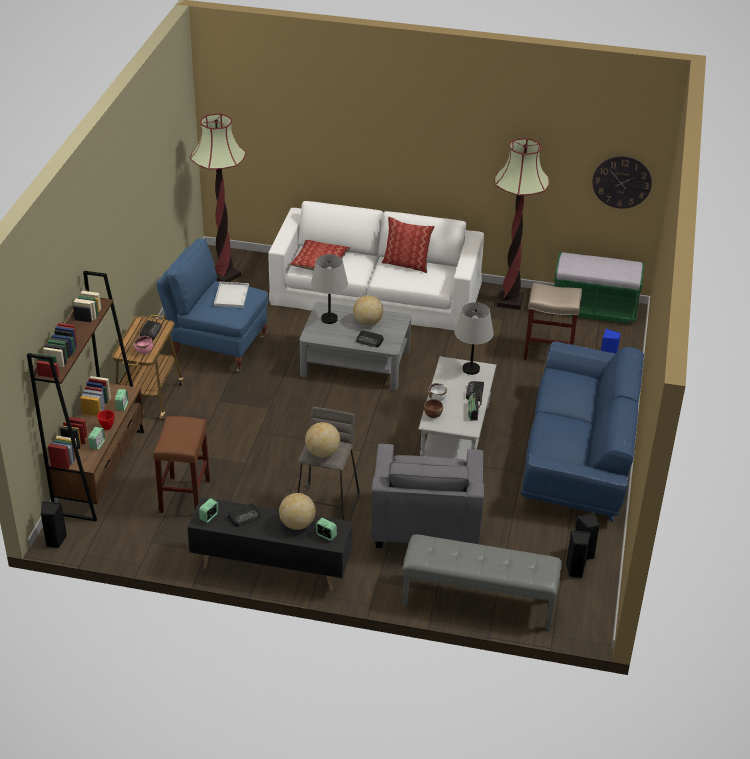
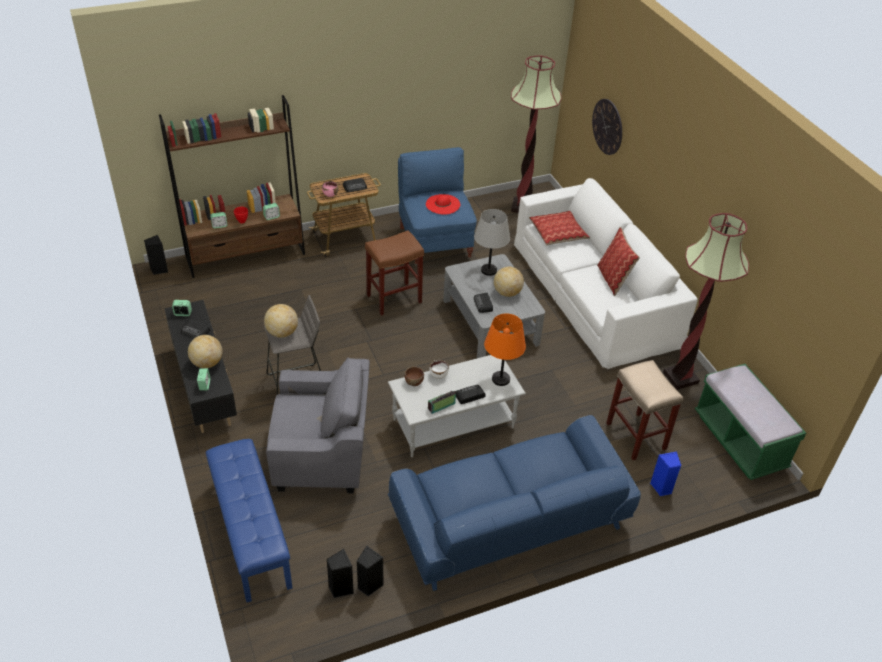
camera: 55 degrees right, 5 degrees up
(185, 495) = (252, 306): brown stool -> brown stool (394, 298)
(231, 296) = (443, 204): white tray -> red hat
(425, 525) = (321, 455): grey armchair -> grey armchair turned 150 degrees counterclockwise
(471, 369) = (501, 379): grey table lamp -> orange table lamp
(478, 602) = (250, 533): grey bench -> blue bench
(622, 182) = (815, 328): wall clock -> wall clock (607, 126)

